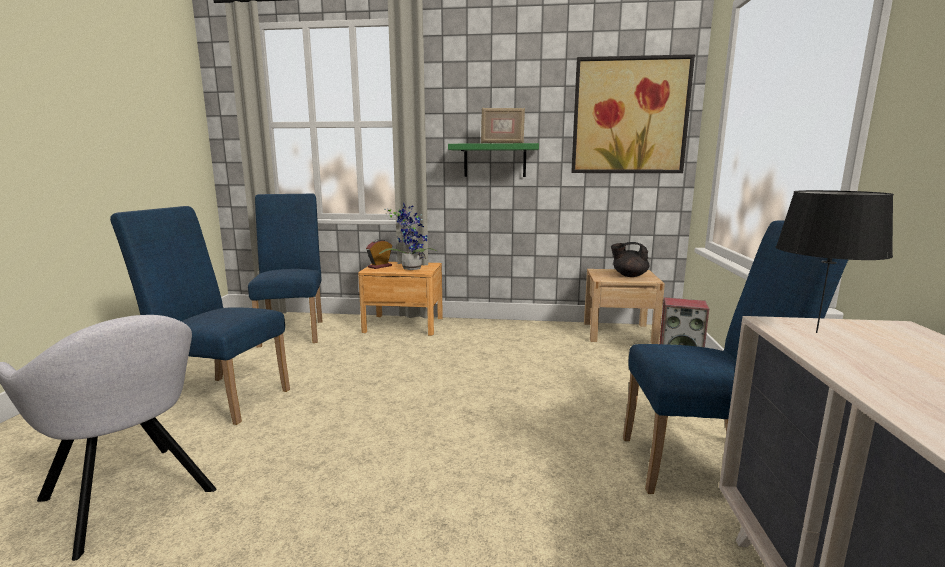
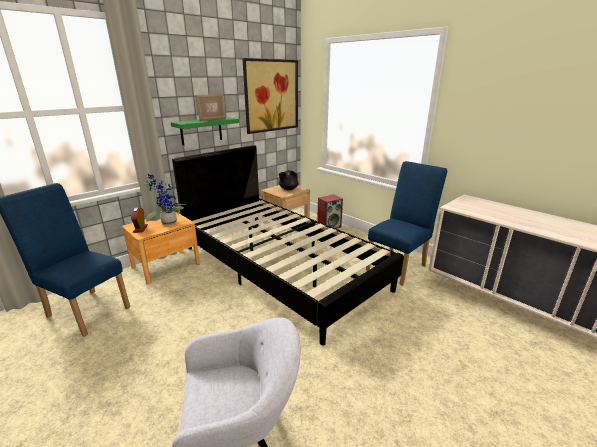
camera: 50 degrees left, 10 degrees up
(220, 397) = (149, 379): blue chair -> none
(503, 374) = (280, 267): none -> black bed
(815, 332) = (464, 207): black table lamp -> none

